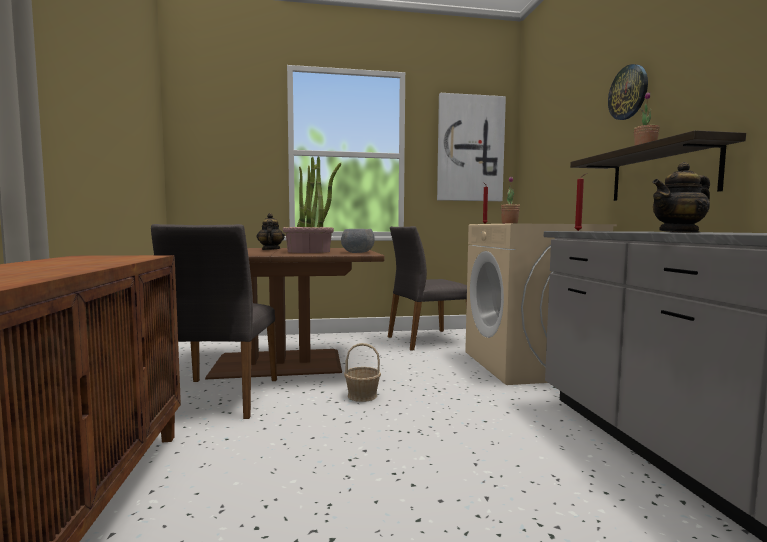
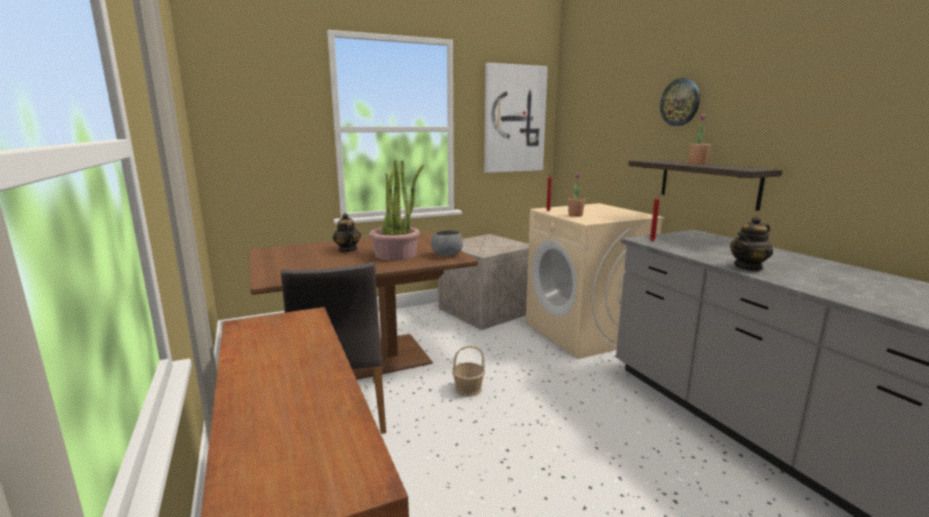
camera: 15 degrees left, 10 degrees up
(427, 340) = (484, 310): grey chair -> crate

